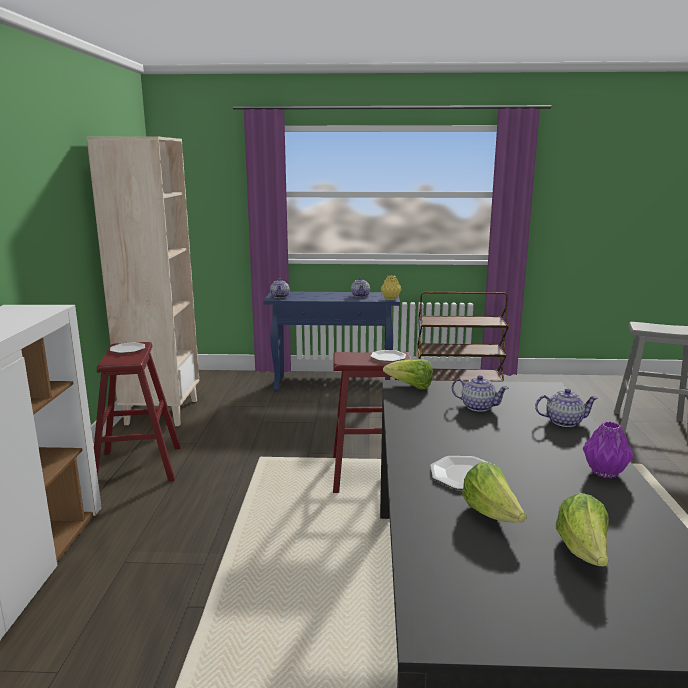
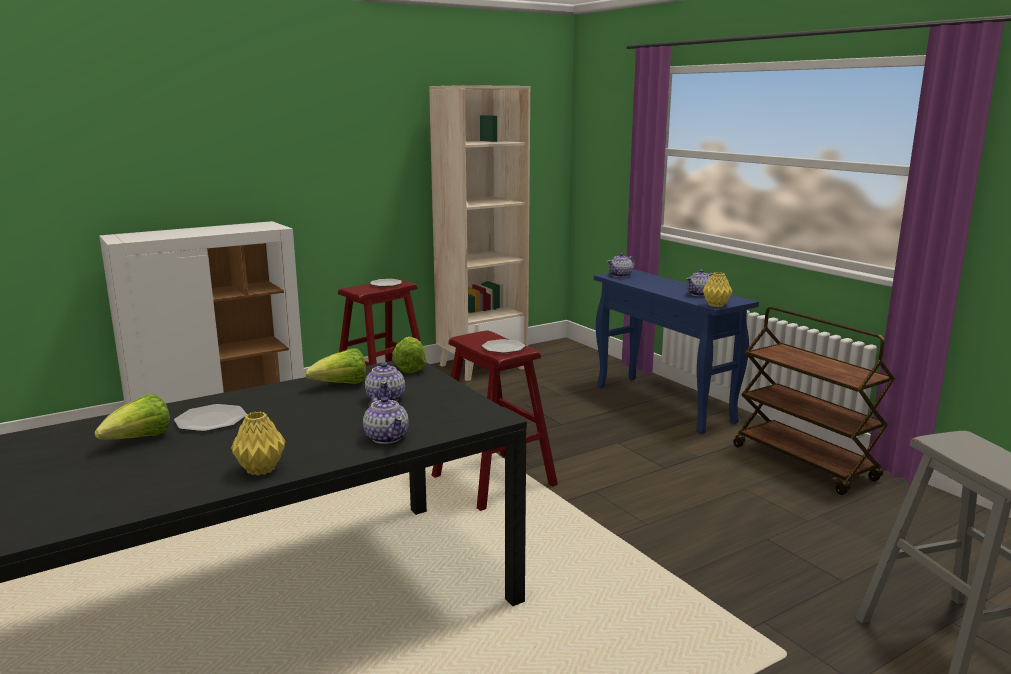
camera: 55 degrees right, 0 degrees up
(583, 552) = (87, 478): lettuce -> lettuce (341, 385)
(605, 472) = (261, 470): purple vase -> yellow vase

